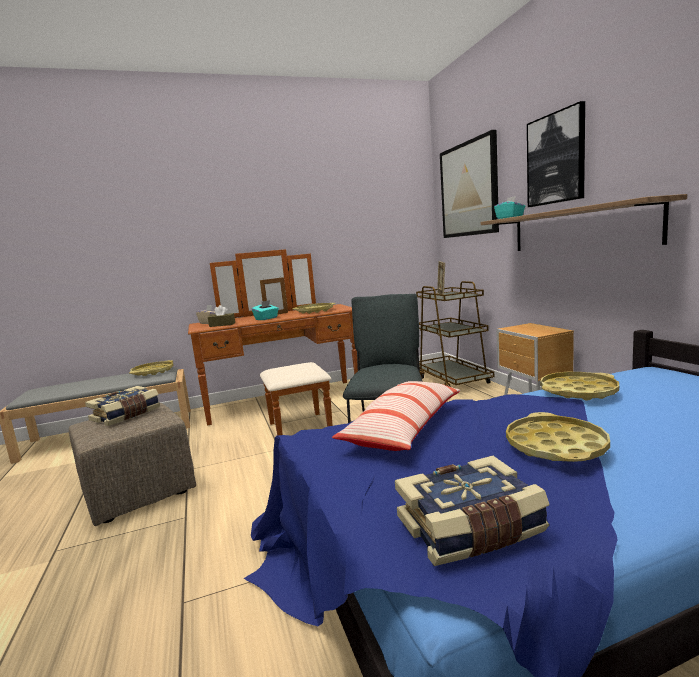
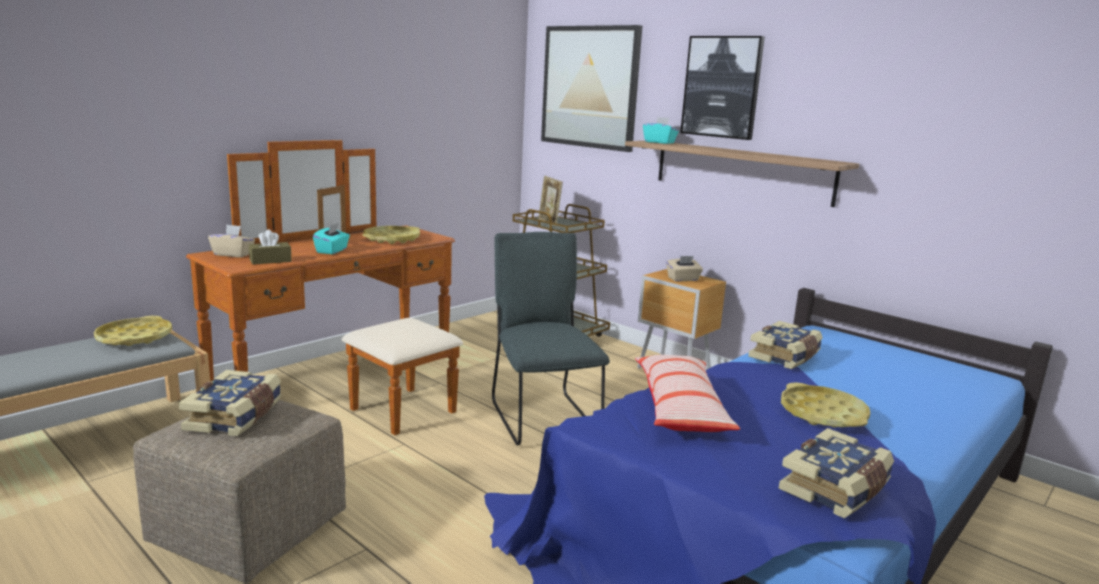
camera: 30 degrees left, 5 degrees up
(531, 330) = (683, 279): none -> beige tissue box
(578, 391) = (785, 357): yellow tray -> book

